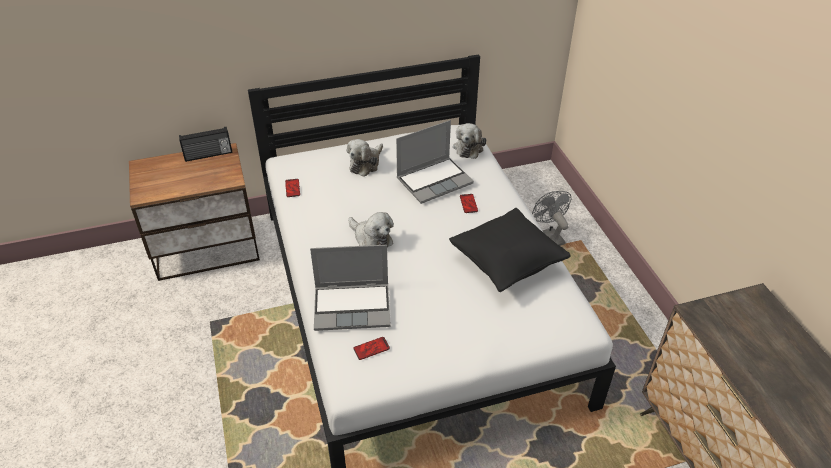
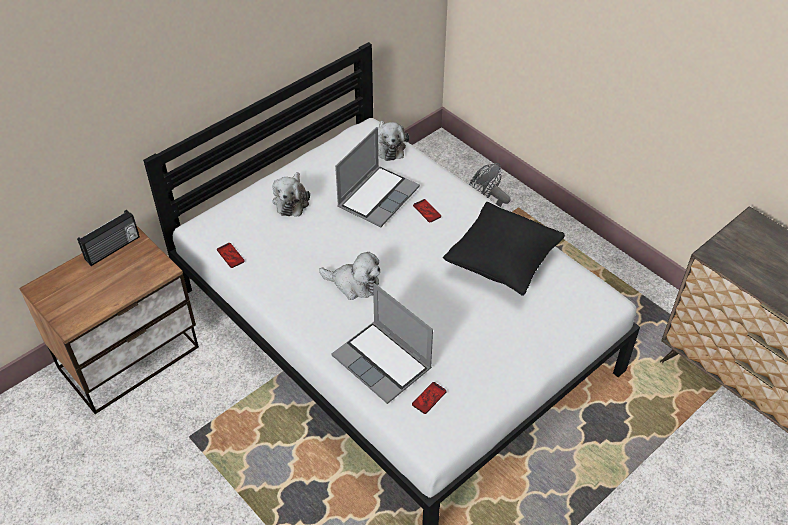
camera: 25 degrees left, 5 degrees up
(353, 307) = (383, 363): laptop -> laptop turned 75 degrees clockwise

